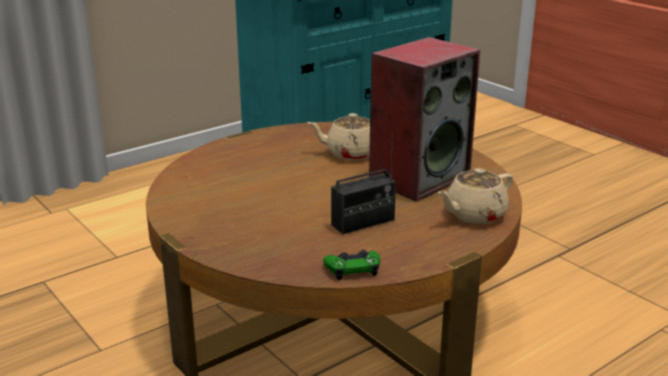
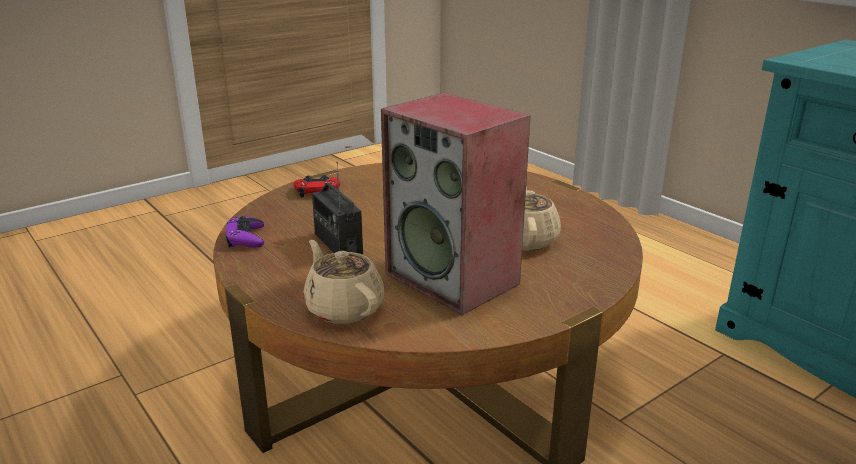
camera: 90 degrees right, 0 degrees up
(229, 241) = (317, 191): none -> red game controller
(353, 269) = (246, 238): green game controller -> purple game controller

